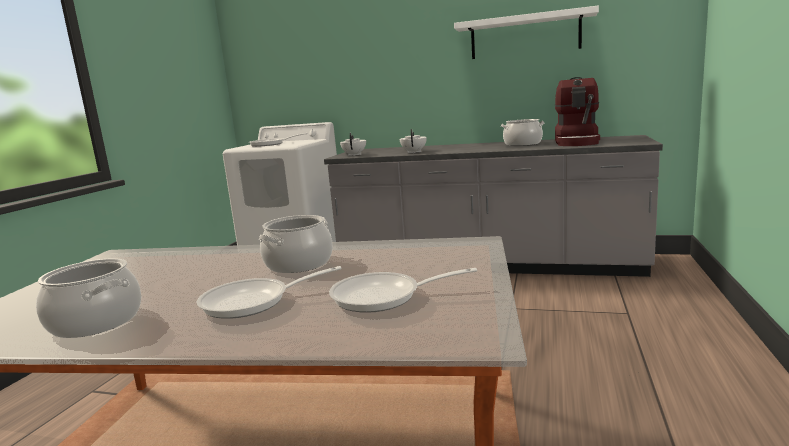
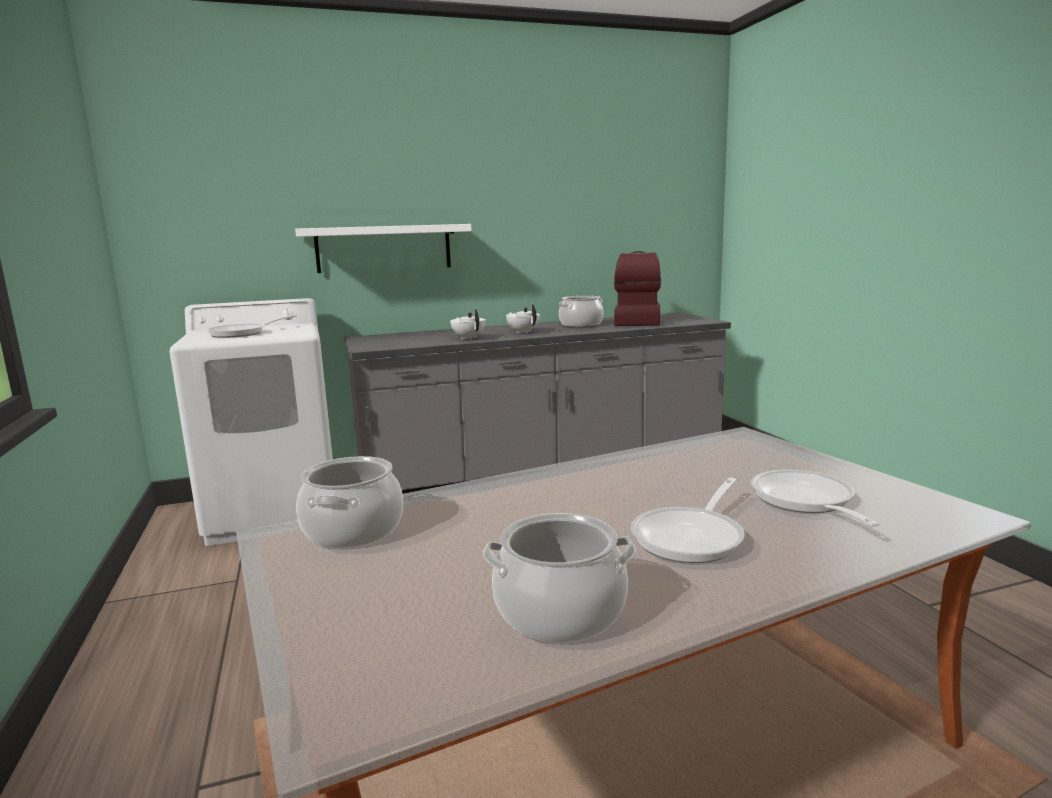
camera: 35 degrees left, 0 degrees up
(298, 263) = (617, 488): cooking pot -> cooking pot (352, 529)
(354, 155) = (384, 344): white teapot -> white teapot (523, 332)
(384, 297) = (805, 501): frying pan -> frying pan turned 120 degrees clockwise
(525, 36) = (564, 199): white shelf -> white shelf (384, 248)
(577, 142) = (636, 321): coffee machine -> coffee machine turned 150 degrees counterclockwise

